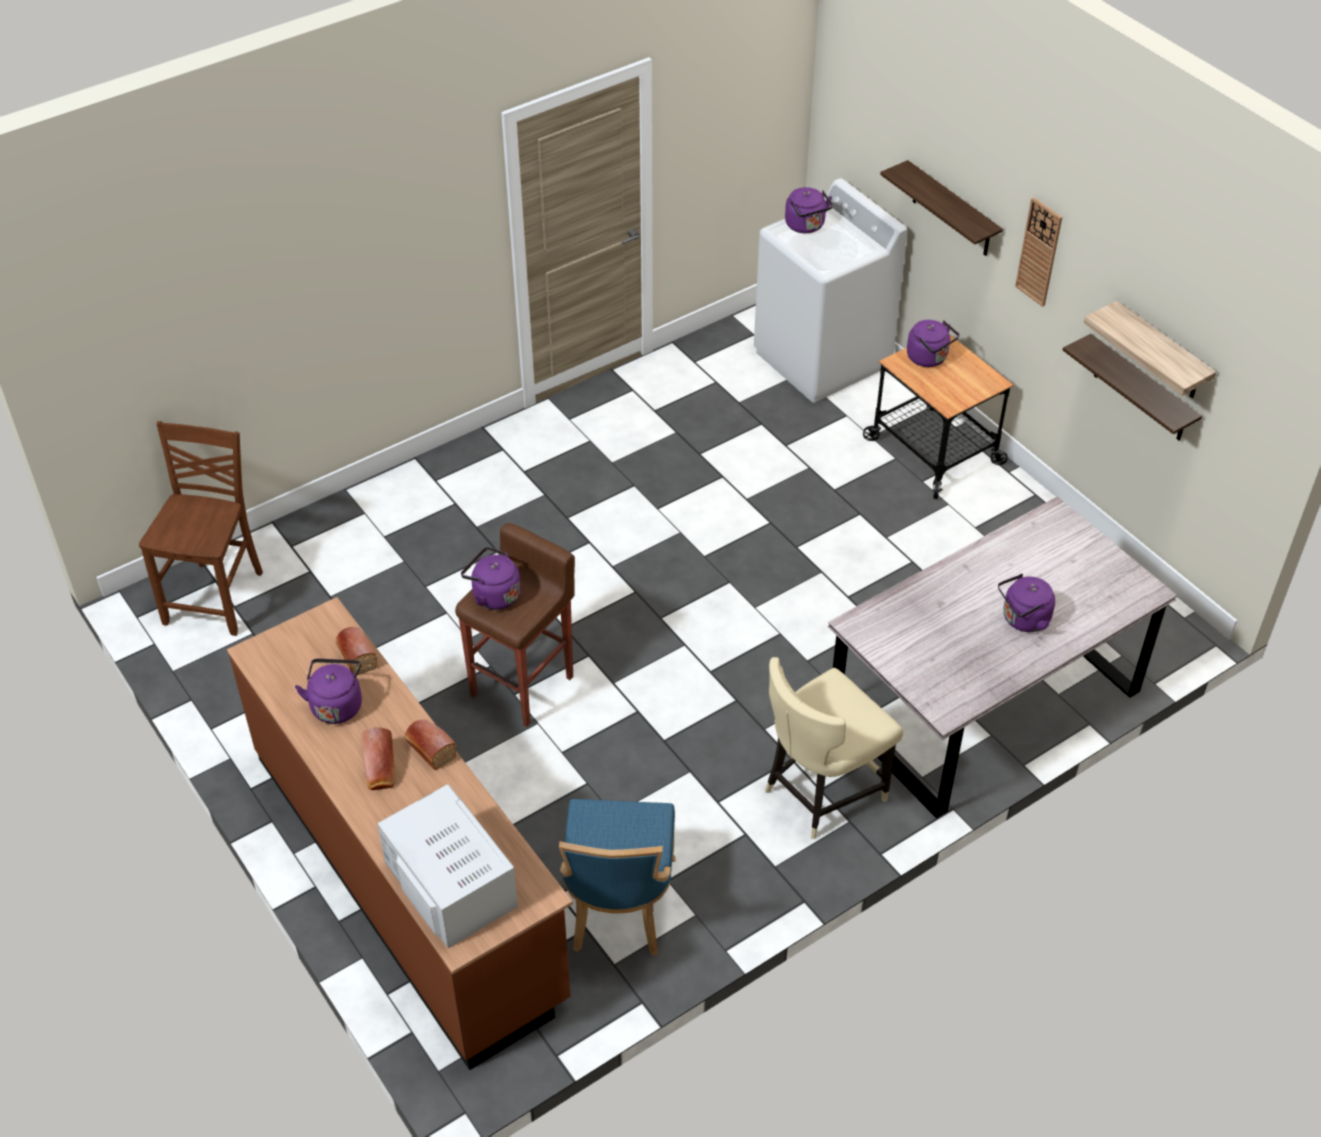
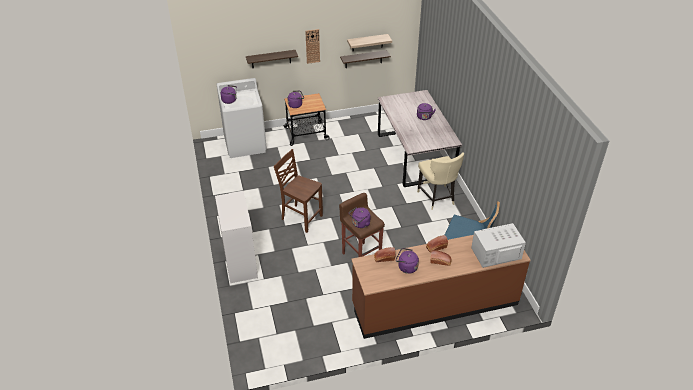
camera: 70 degrees left, 5 degrees down
(217, 597) = (268, 338): brown chair -> brown chair (301, 217)
(419, 483) = (240, 262): none -> white dresser

